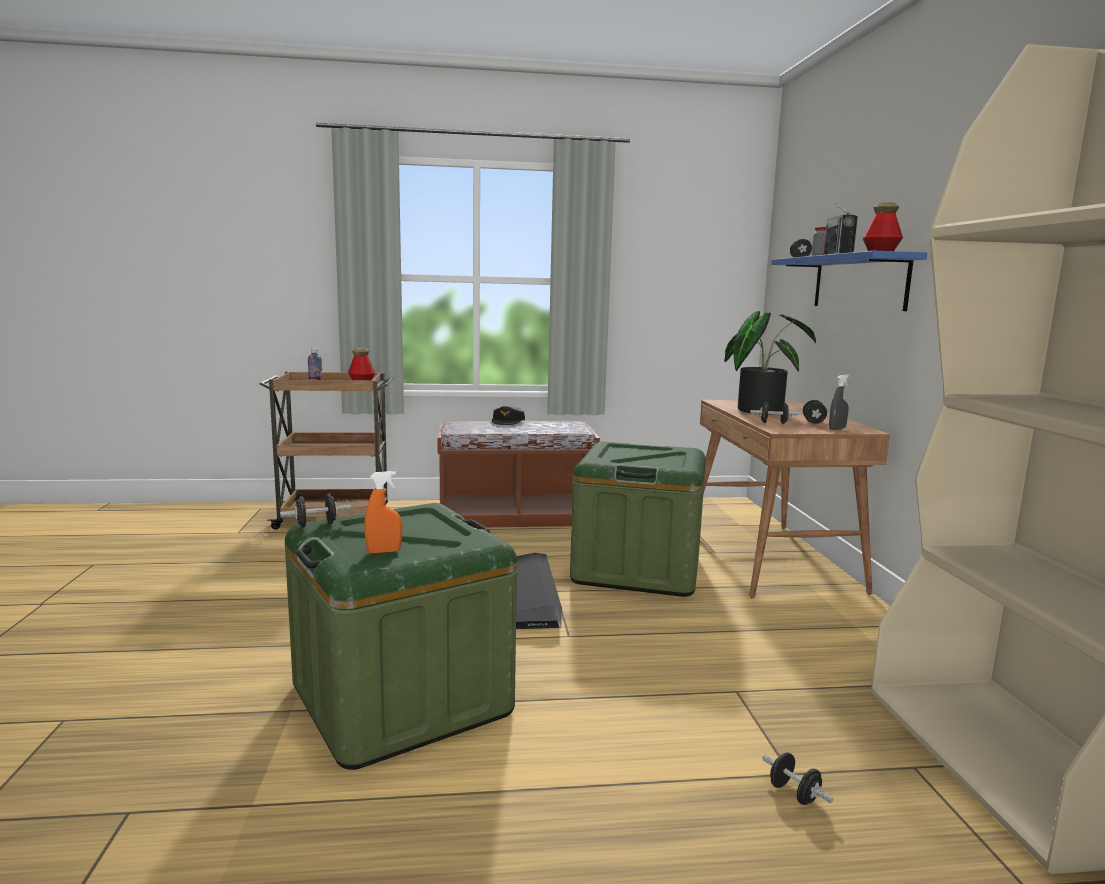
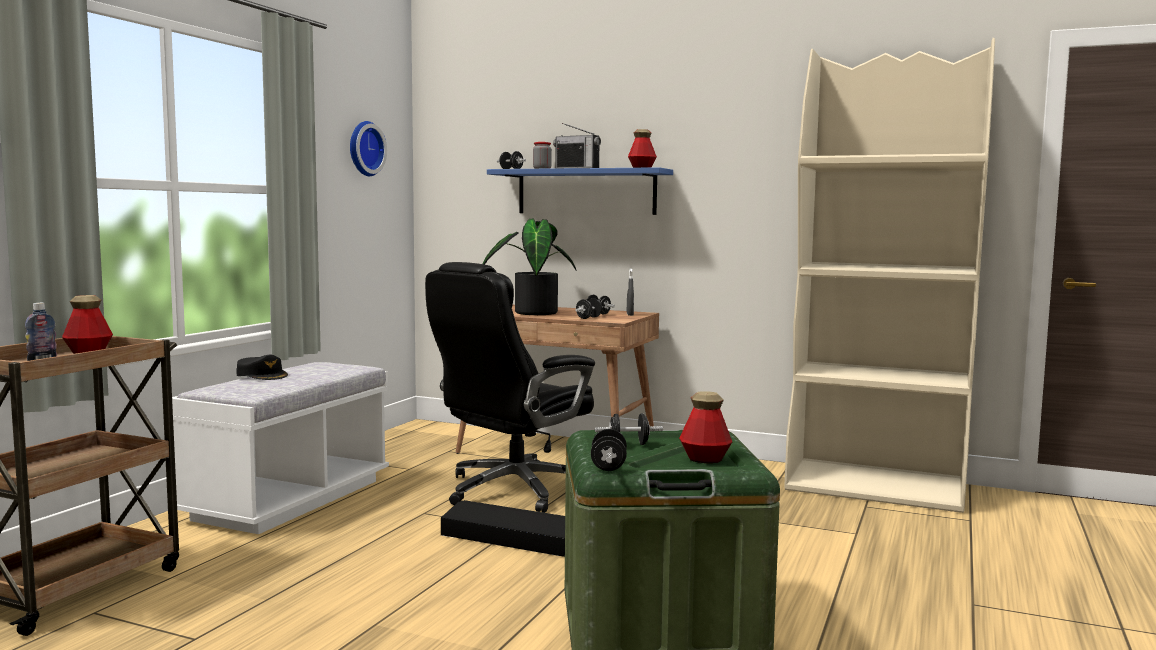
camera: 60 degrees left, 5 degrees down
(384, 551) = (705, 459): orange spray bottle -> bottle
(515, 517) = (289, 499): brown bench -> white bench
(637, 569) = (512, 490): green storage box -> black office chair
(691, 244) = (364, 148): none -> wall clock
(794, 794) = (876, 539): black dumbbell -> black dumbbell (628, 444)

